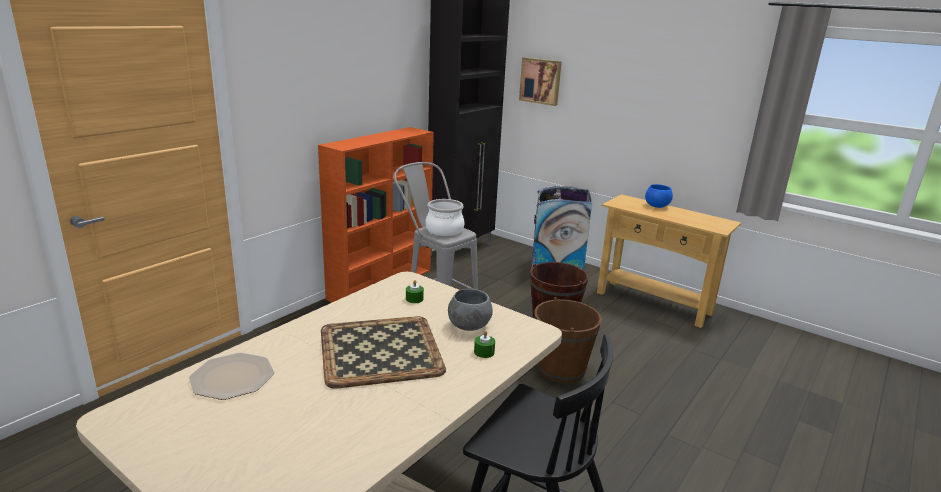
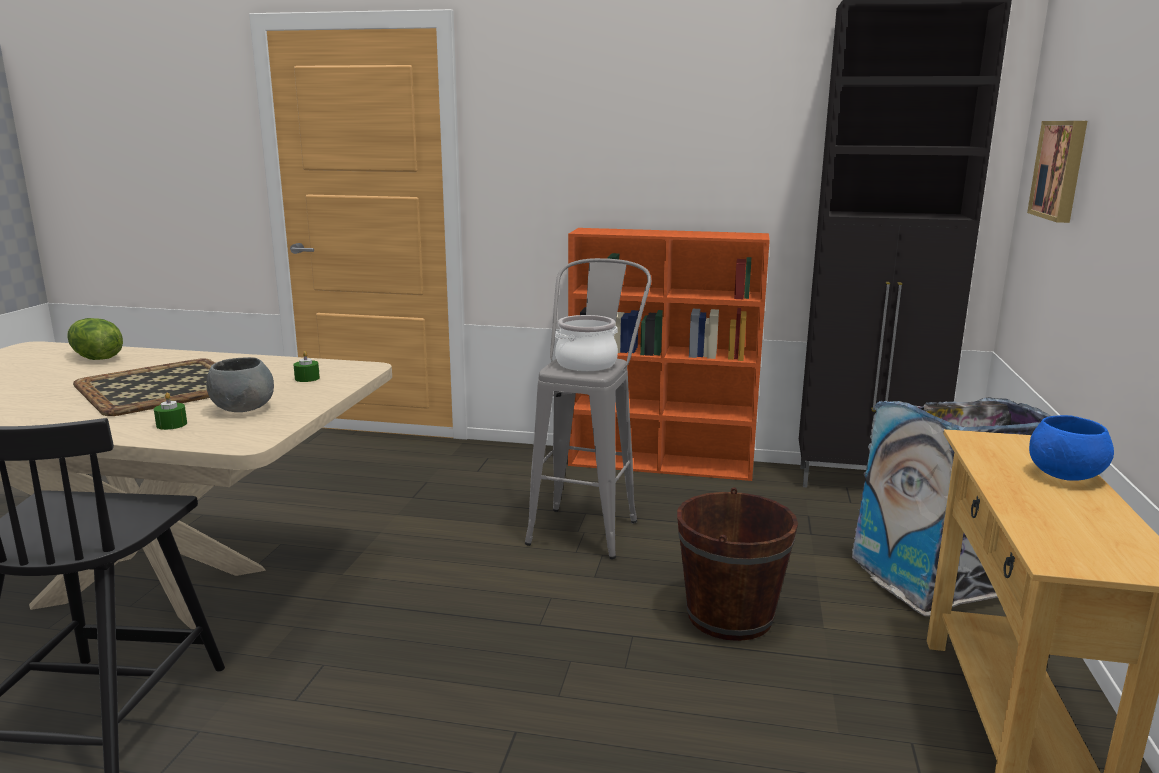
camera: 65 degrees right, 5 degrees down
(233, 377) = (95, 358): plate -> lettuce
(561, 369) = (576, 655): brown bucket -> none

